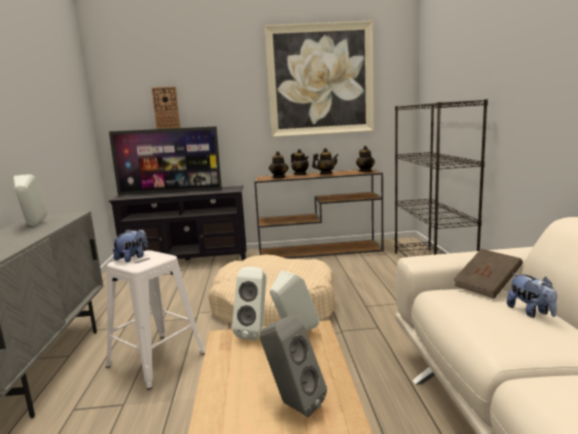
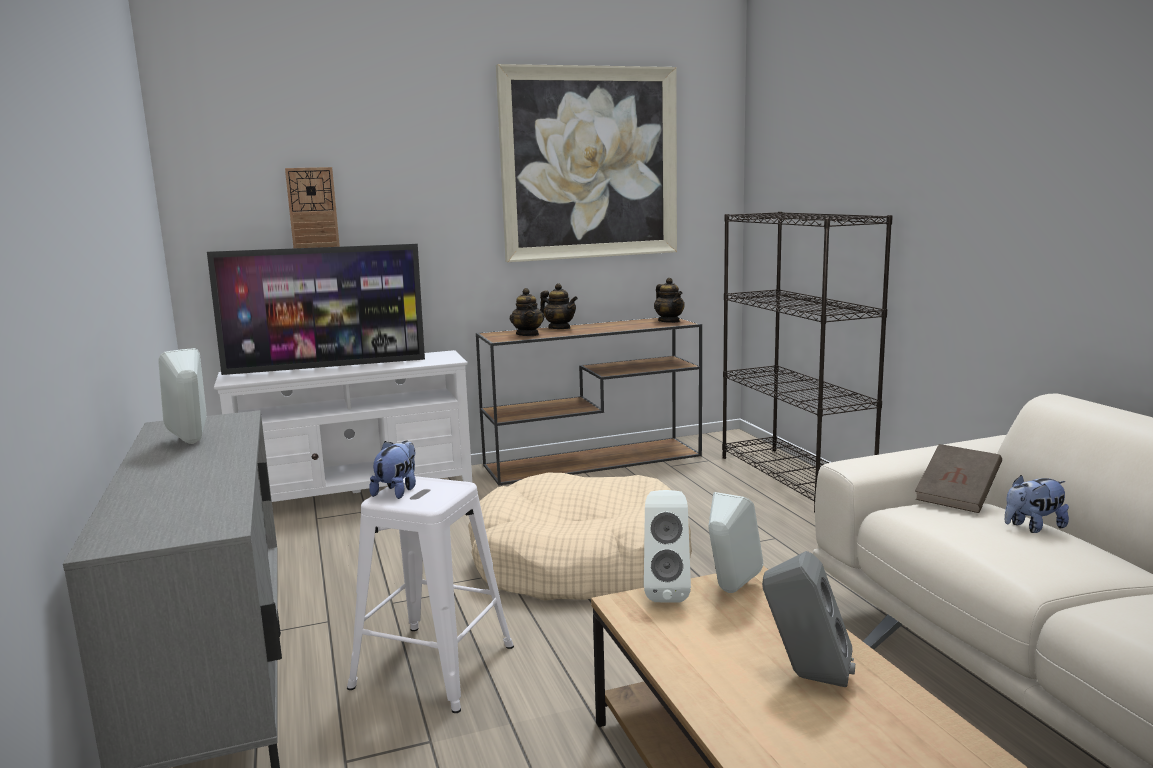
camera: 15 degrees left, 0 degrees up
(187, 260) = (357, 494): black tv stand -> white tv stand
(325, 174) = (605, 327): teapot -> none
(531, 312) = (1033, 527): plush toy -> plush toy turned 105 degrees clockwise

